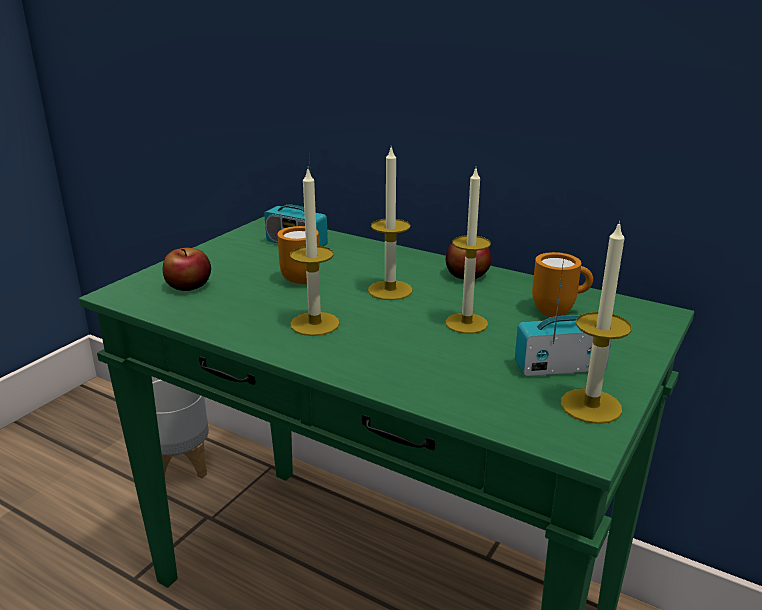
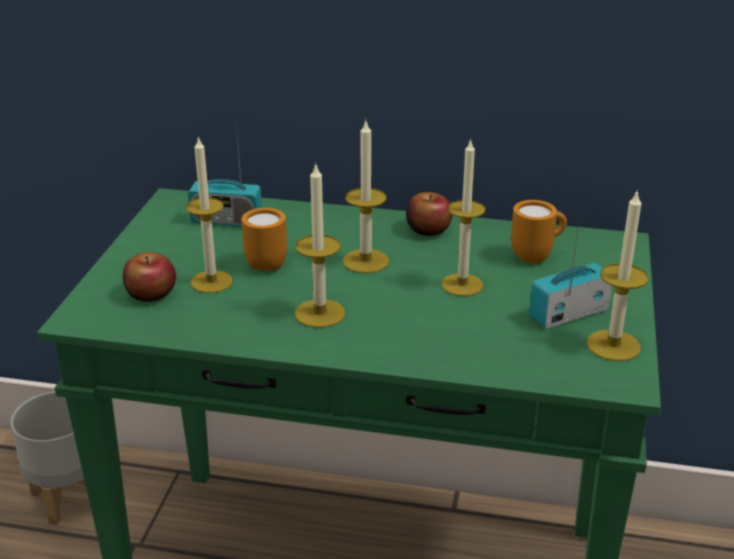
camera: 20 degrees left, 5 degrees up
(245, 285) = (211, 282): none -> candle

